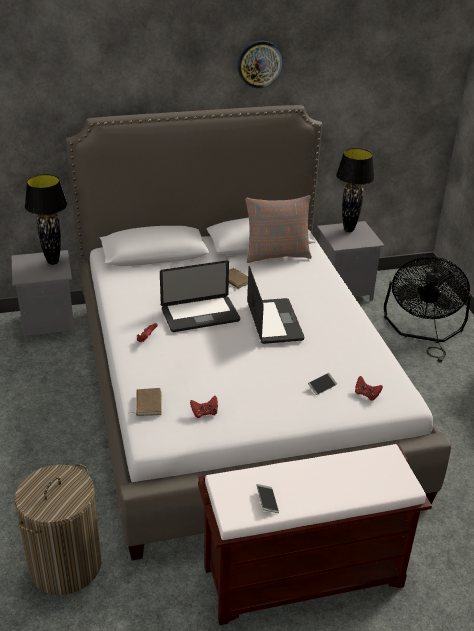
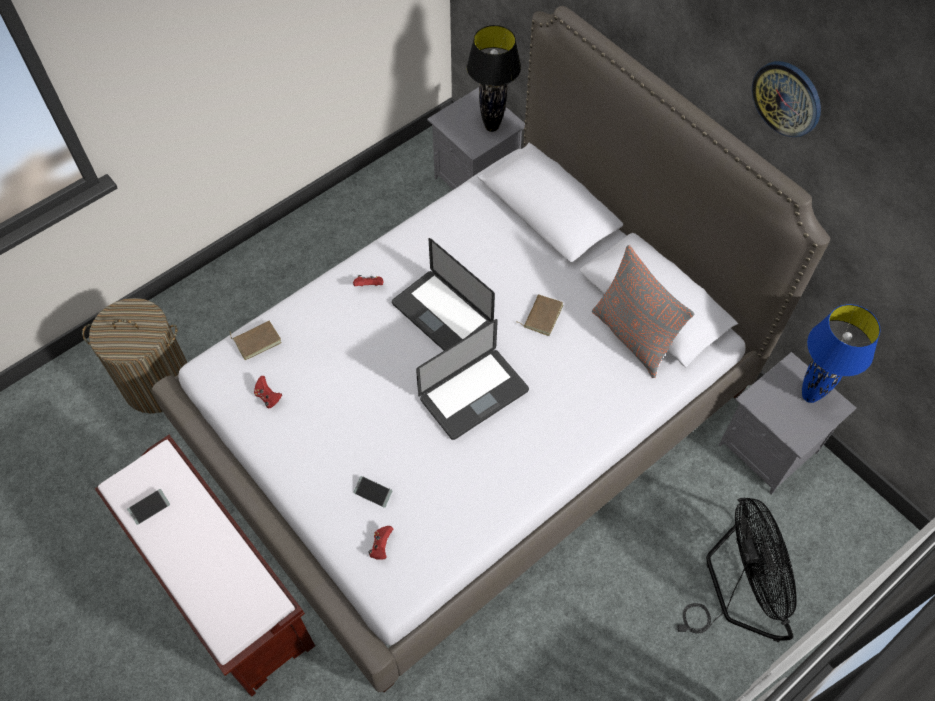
camera: 65 degrees right, 25 degrees up
(349, 230) = (810, 396): black table lamp -> blue table lamp

